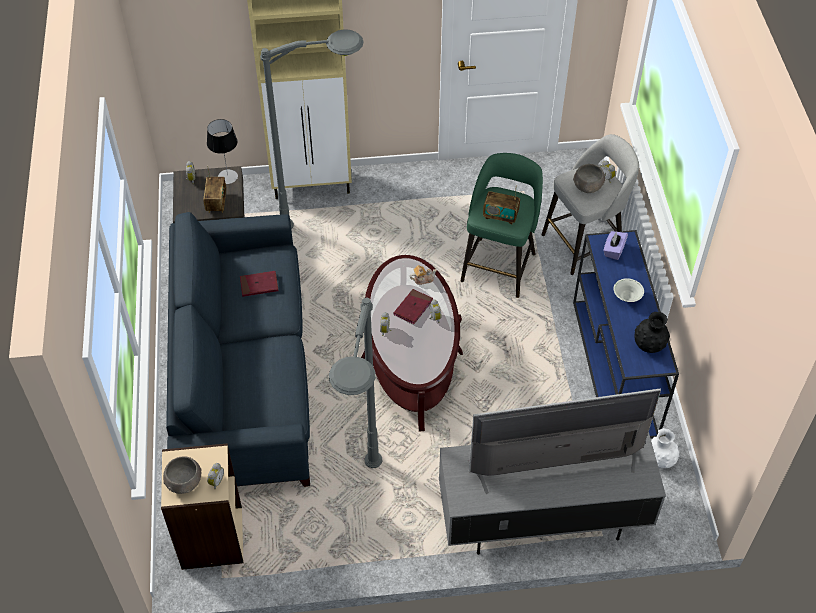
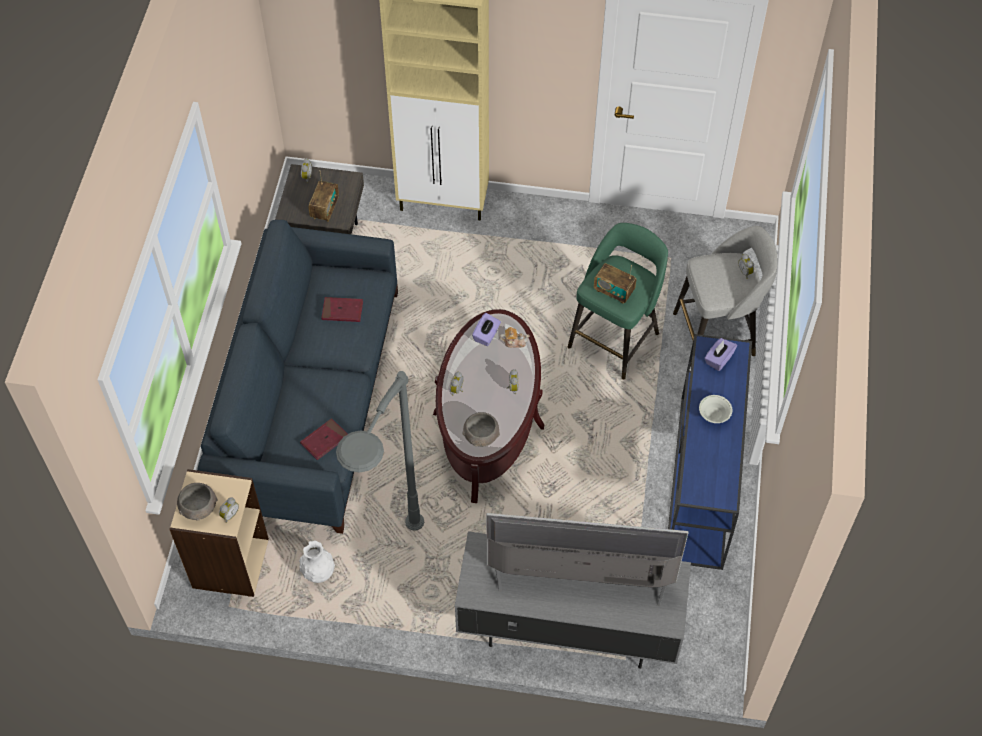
camera: 15 degrees right, 5 degrees up
(227, 176) = (345, 182): table lamp -> none
(334, 223) = (454, 251): grey floor lamp -> none
(396, 279) = (486, 335): none -> purple tissue box
(413, 308) = (494, 371): red book -> red book (324, 440)
(588, 187) = (720, 279): grey bowl -> grey bowl (481, 437)
(649, 345) = (718, 474): black vase -> none
(659, 460) = (714, 594): white vase -> white vase (318, 572)

